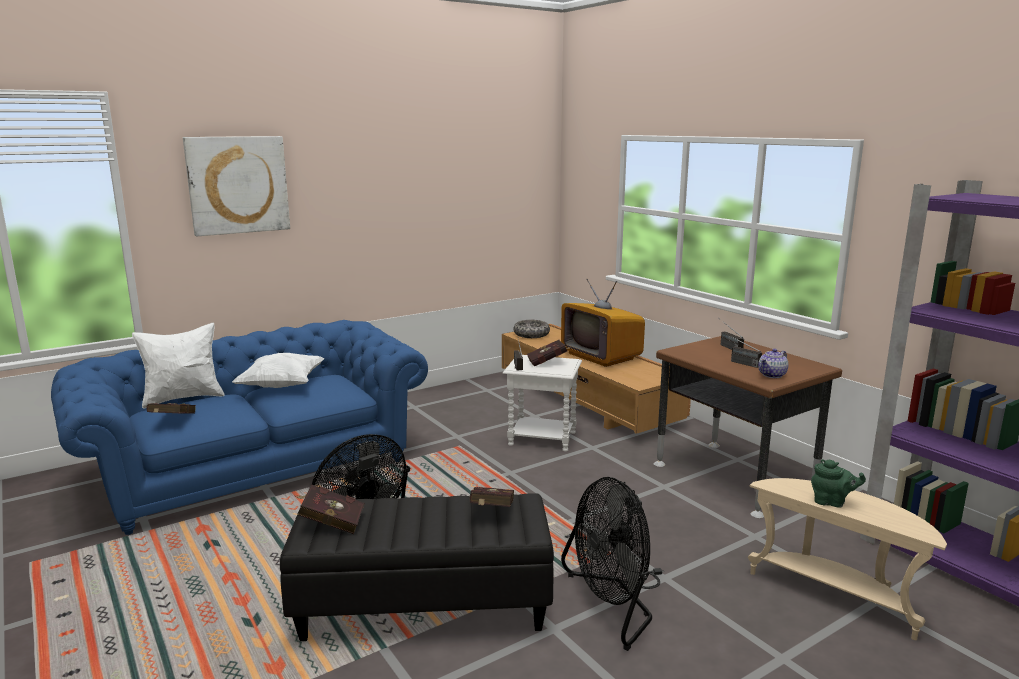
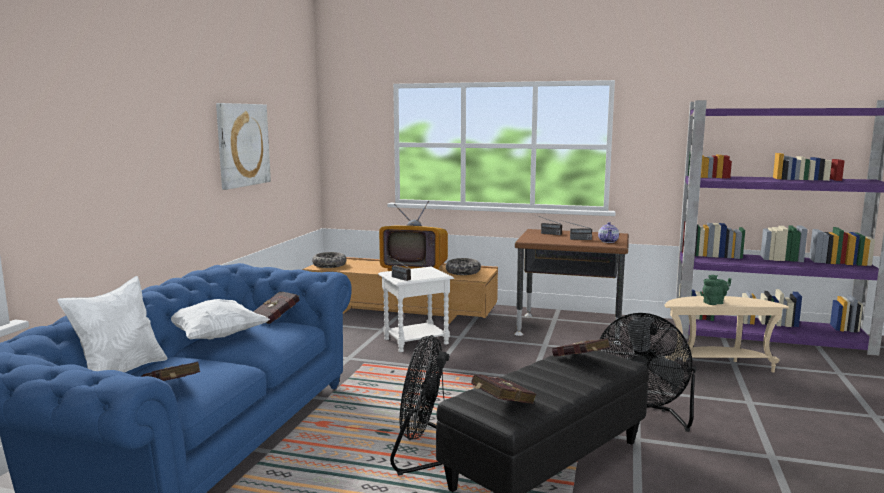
camera: 40 degrees left, 5 degrees down
(238, 185) = (98, 119): picture -> picture (242, 145)
(548, 363) = (417, 272): red book -> red book (278, 318)
(640, 373) = (463, 272): none -> bowl

